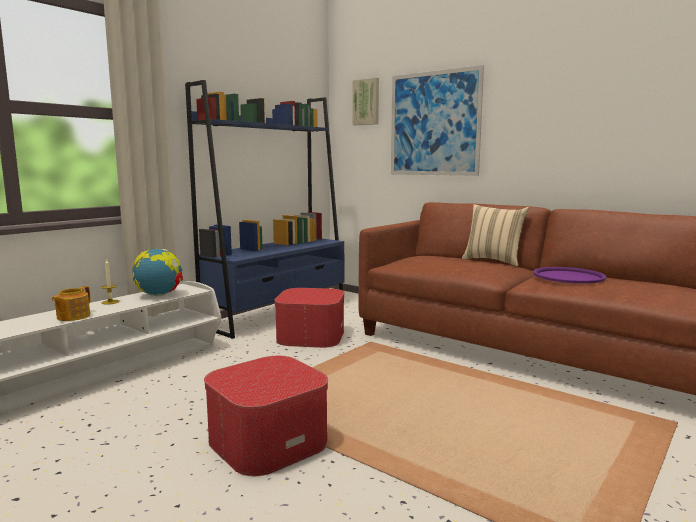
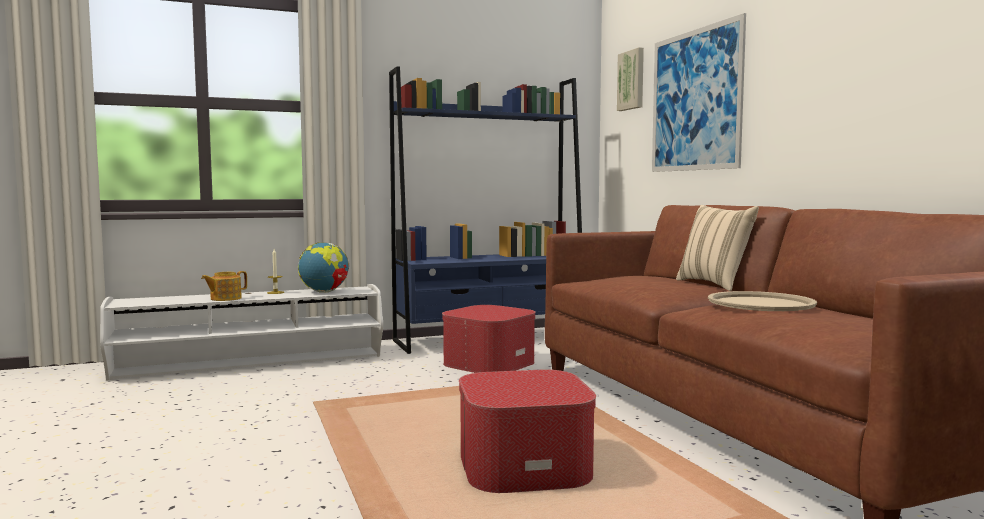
camera: 30 degrees right, 5 degrees down
(268, 440) = (295, 434): ottoman -> ottoman (524, 466)
(568, 276) = (761, 303): purple tray -> beige tray

